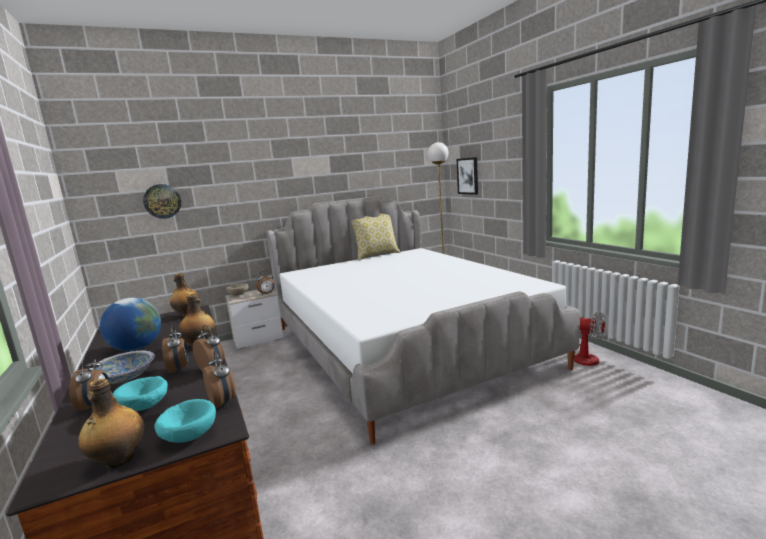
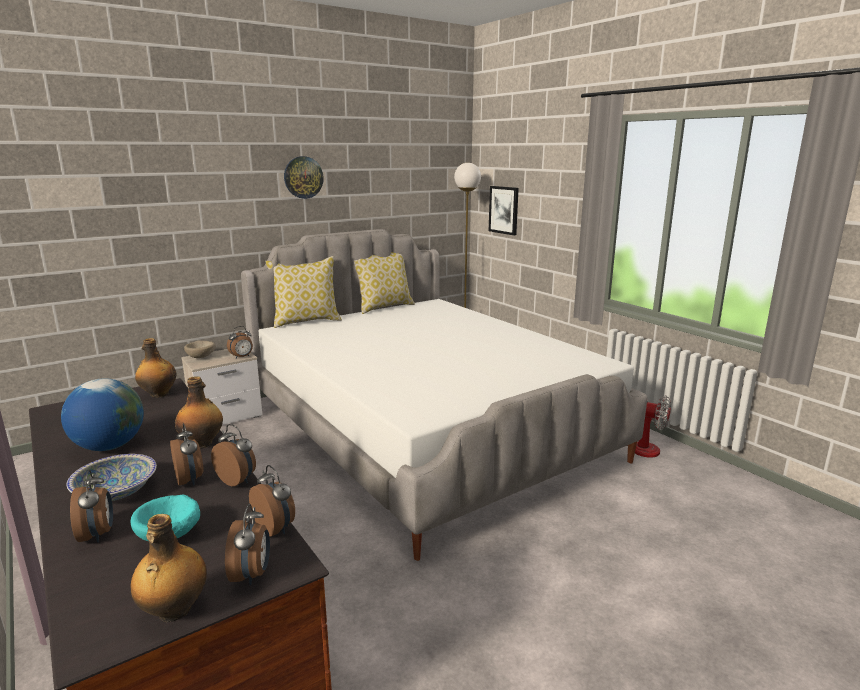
camera: 10 degrees left, 5 degrees up
(162, 201) = (95, 224): wall clock -> wall clock (303, 177)
(189, 435) = (252, 574): turquoise bowl -> alarm clock
(315, 267) = (306, 321): none -> pillow

